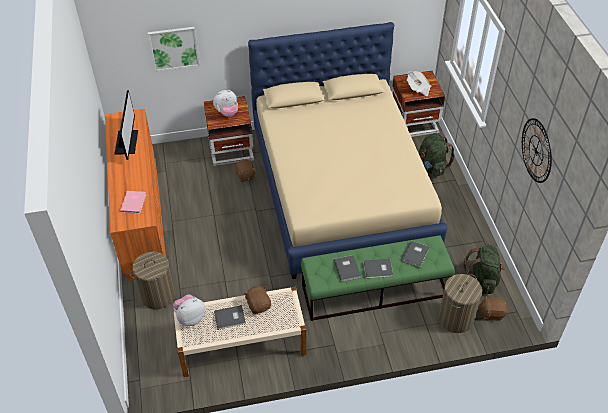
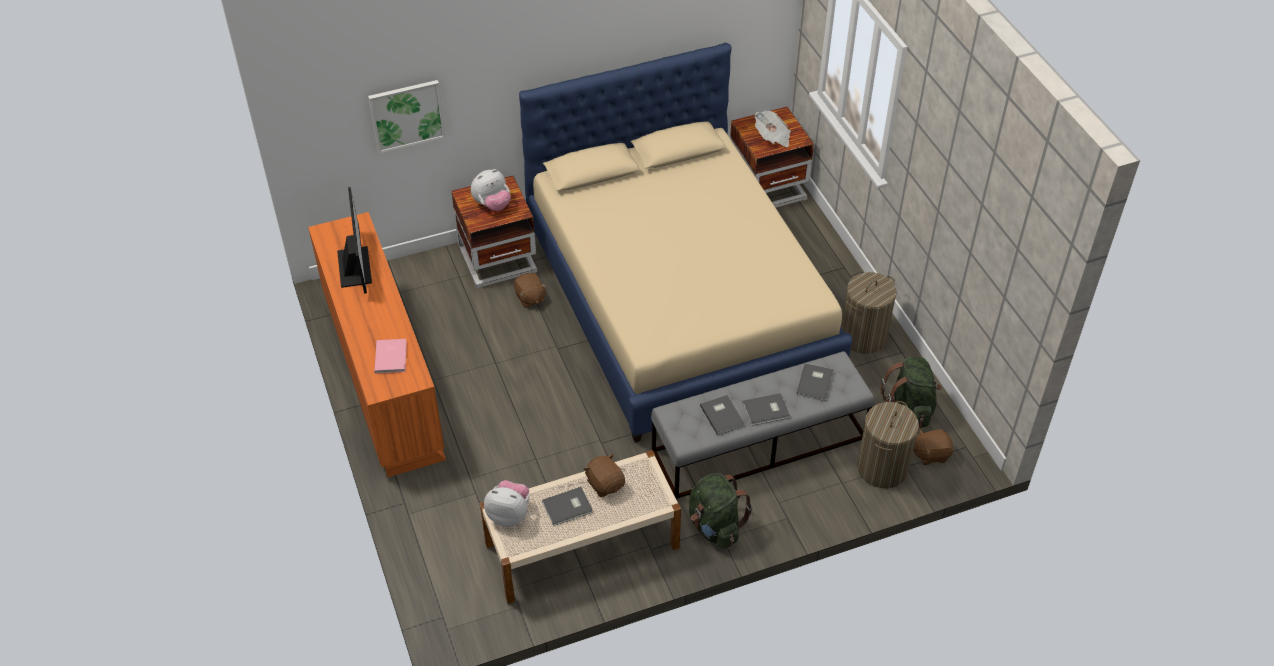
camera: 10 degrees left, 0 degrees up
(158, 295) = (440, 492): laundry basket -> laundry basket (863, 336)
(190, 317) = (509, 514): plush toy -> plush toy turned 60 degrees clockwise
(375, 291) = (760, 444): green bench -> grey bench
(432, 167) = (806, 252): green backpack -> green backpack (715, 526)
(536, 150) = (972, 214): wall clock -> none

